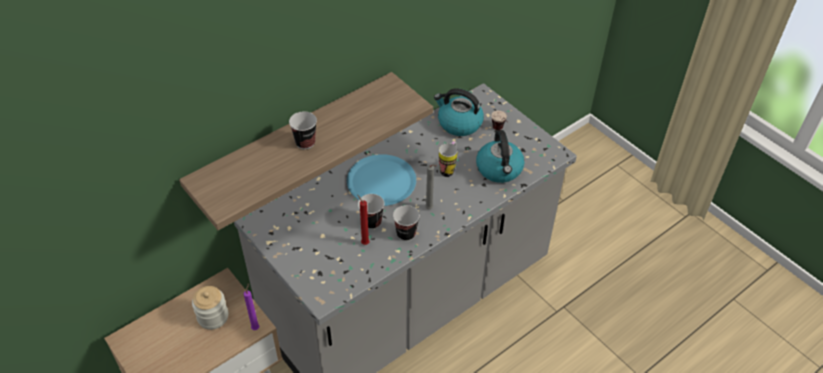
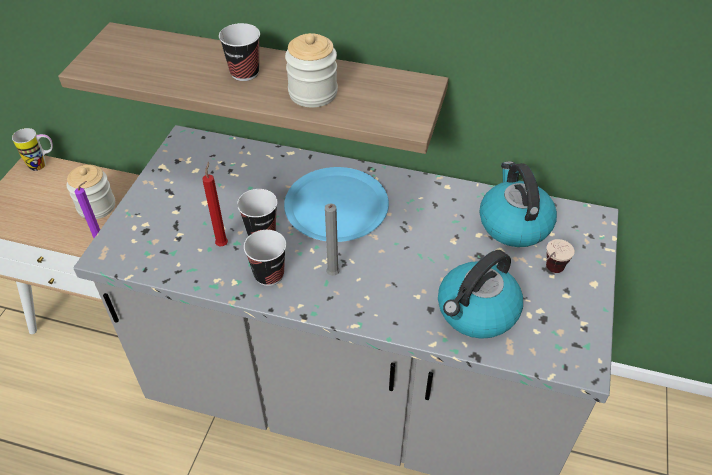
camera: 55 degrees right, 0 degrees up
(353, 125) = (313, 93): none -> jar
(448, 169) = (421, 257): mug -> mug (43, 164)

